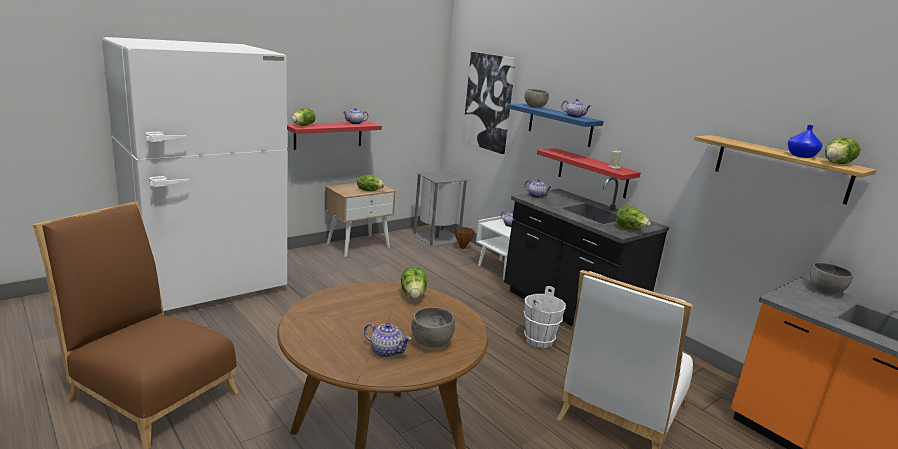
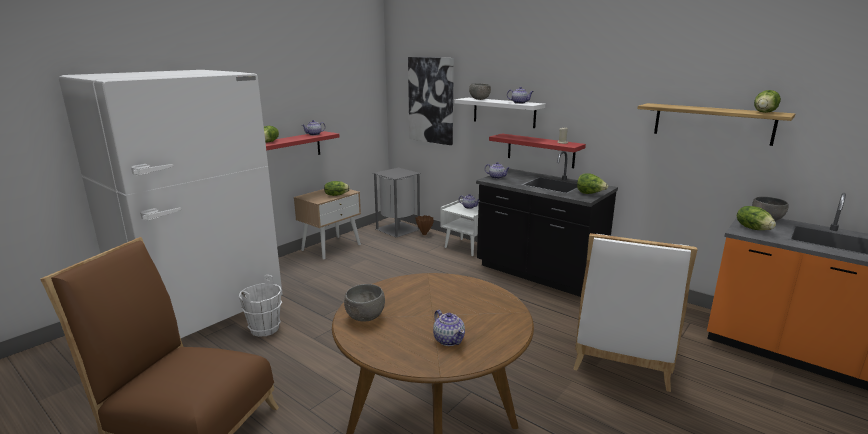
camera: 10 degrees left, 0 degrees up
(386, 351) = (449, 340): teapot -> teapot turned 45 degrees clockwise
(413, 295) = (440, 282): lettuce -> lettuce (753, 228)
(430, 343) = (483, 323): grey bowl -> grey bowl (364, 317)
(539, 340) = (526, 304): white bucket -> white bucket (265, 329)
(560, 125) = (504, 112): blue shelf -> white shelf
(800, 156) = (732, 110): blue vase -> none

